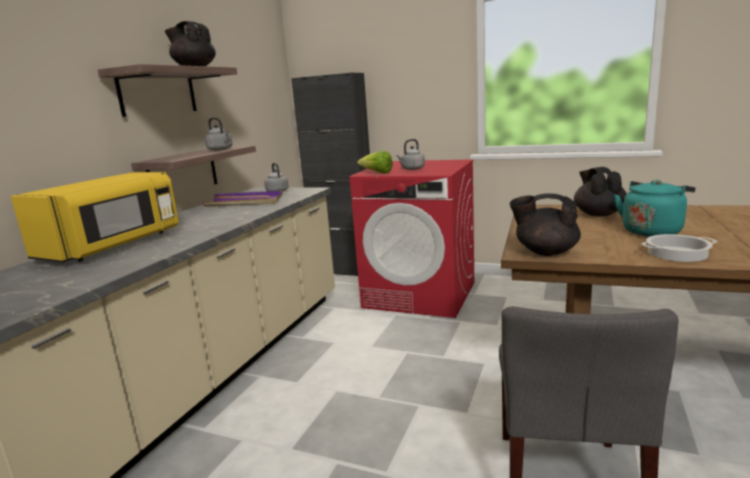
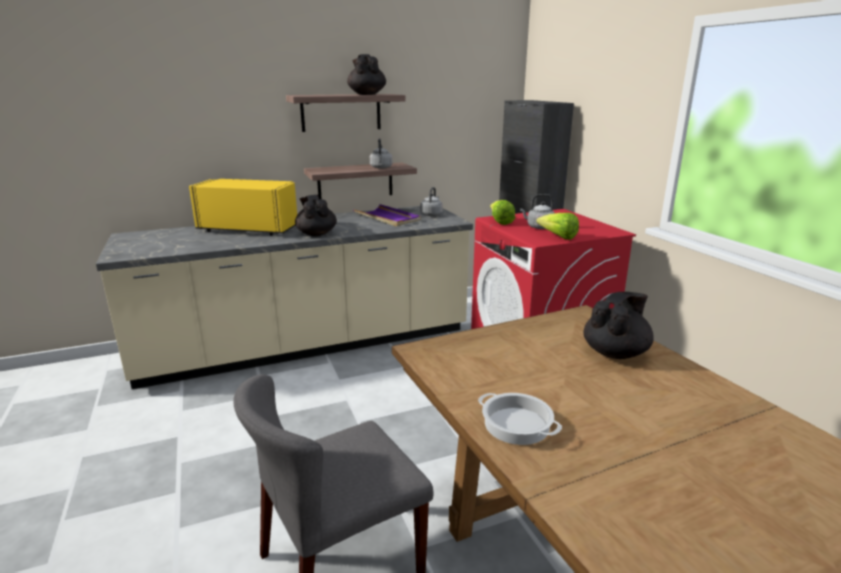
camera: 45 degrees right, 5 degrees up
(114, 245) = (250, 228): yellow microwave -> yellow microwave turned 150 degrees counterclockwise
(443, 169) = (558, 237): none -> lettuce
(545, 252) = (436, 358): black teapot -> black teapot (316, 234)
(652, 231) = (589, 396): turquoise kettle -> none

